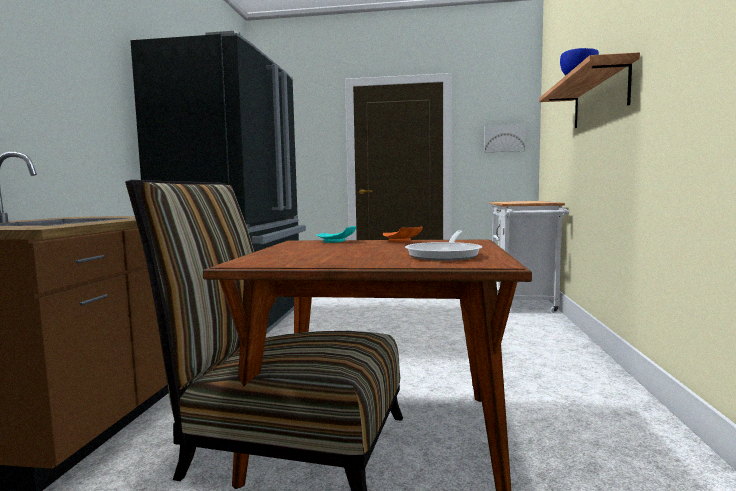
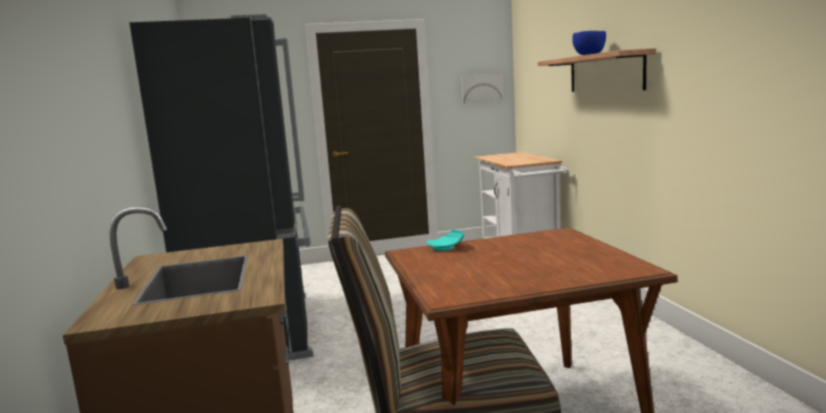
camera: 20 degrees left, 5 degrees up
(402, 241) = (505, 241): orange plate -> none
(445, 255) = (584, 260): frying pan -> none

